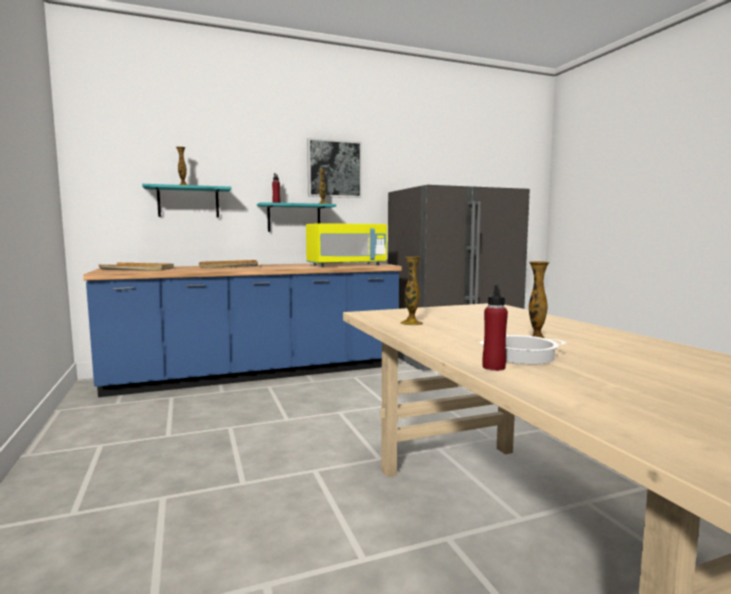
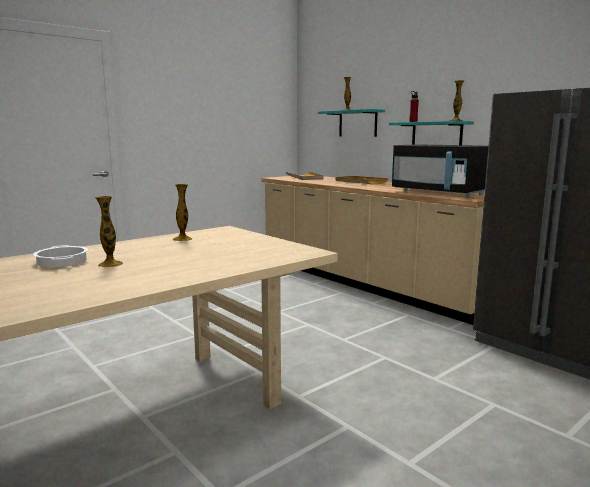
camera: 70 degrees right, 5 degrees up
(258, 374) = (366, 283): blue counter -> beige counter
(334, 169) = (484, 76): picture -> none
(346, 265) = (438, 193): yellow microwave -> black microwave
(493, 367) = (33, 257): red bottle -> none

